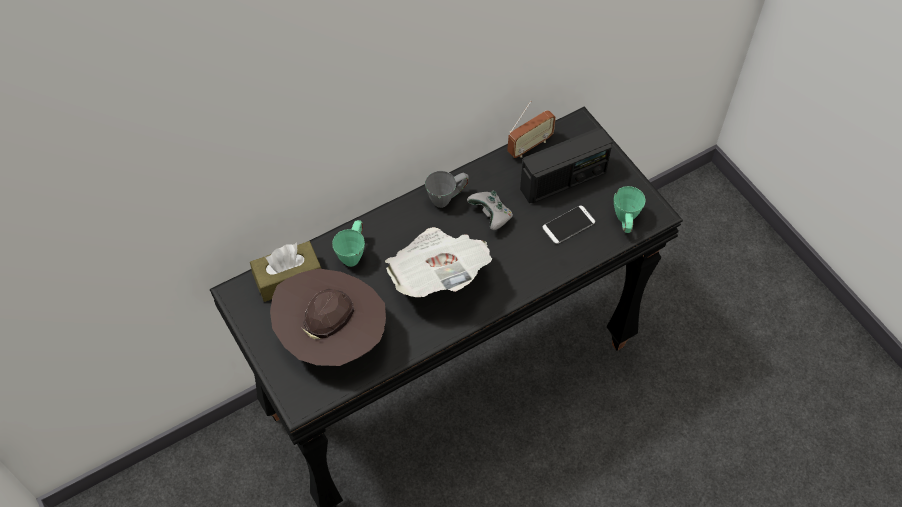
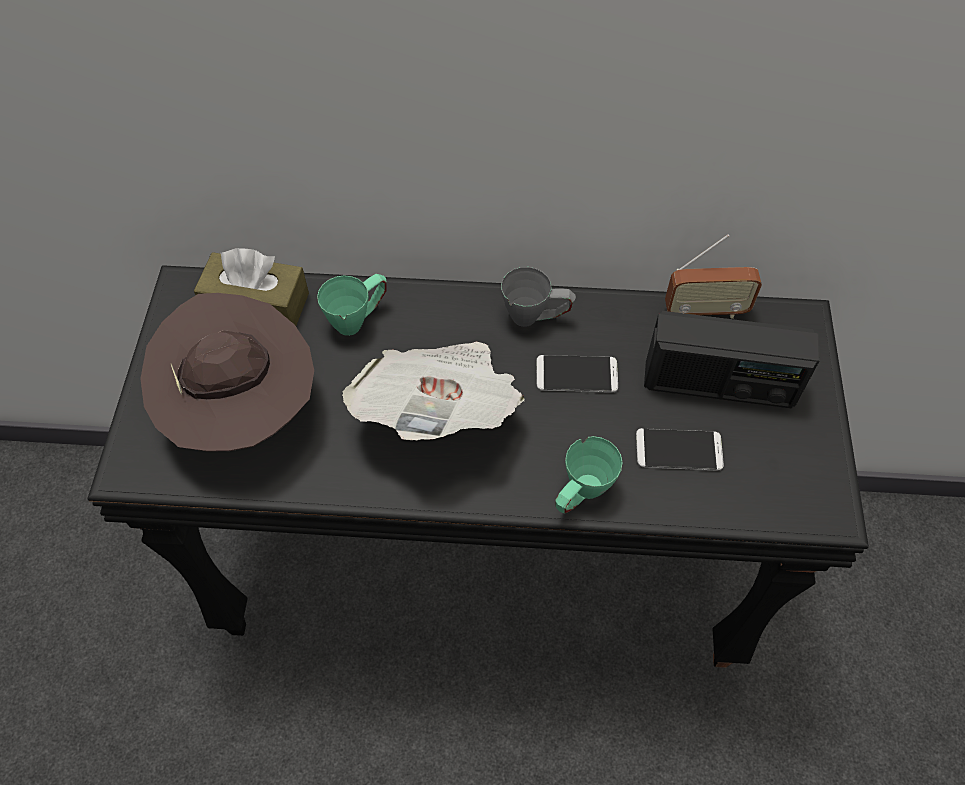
camera: 35 degrees right, 0 degrees up
(491, 216) = (576, 374): grey game controller -> phone
(625, 223) = (769, 497): green mug -> green mug (580, 496)

